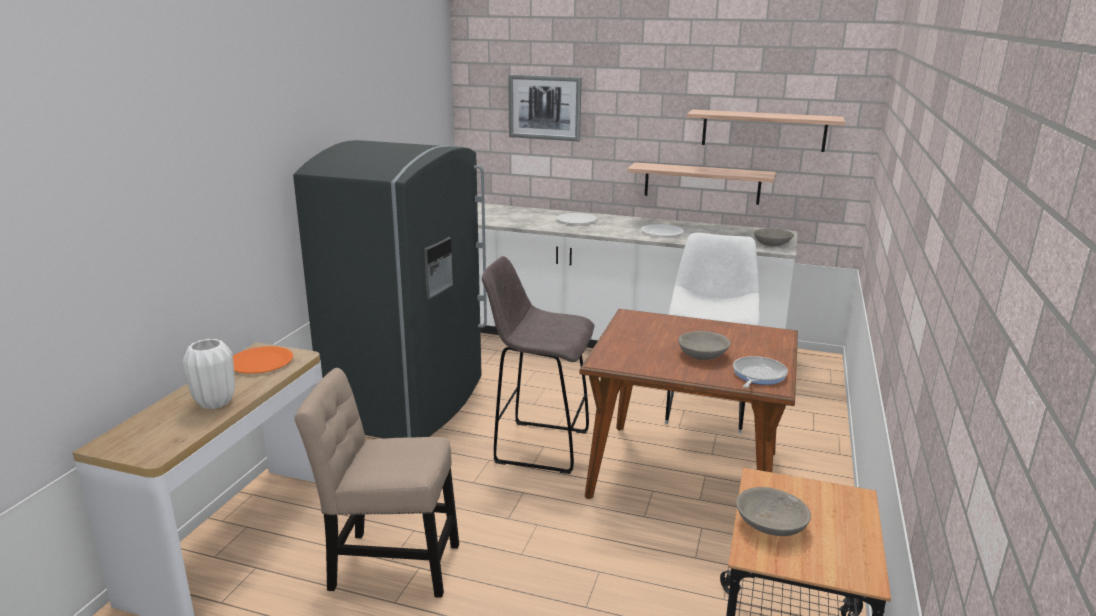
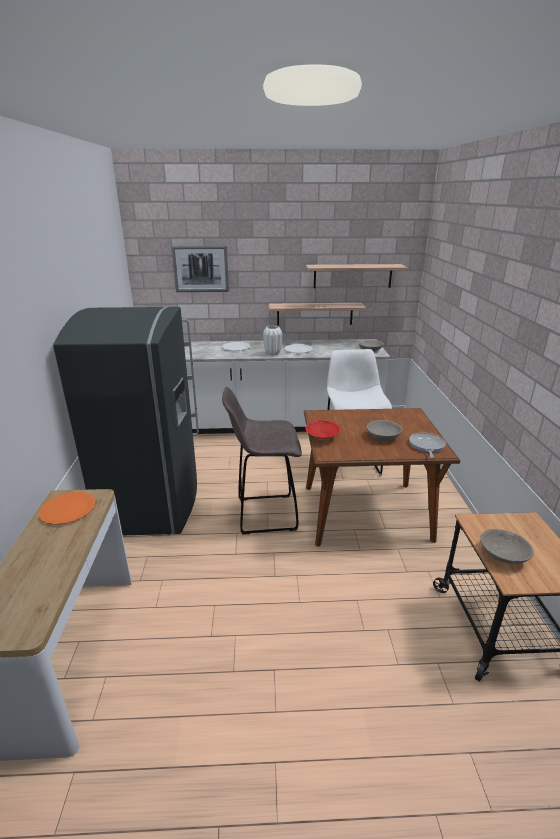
camera: 20 degrees left, 5 degrees up
(215, 403) = (52, 560): white vase -> white vase (272, 353)
(388, 564) = (211, 640): beige chair -> none
(615, 342) = (322, 437): none -> red bowl

